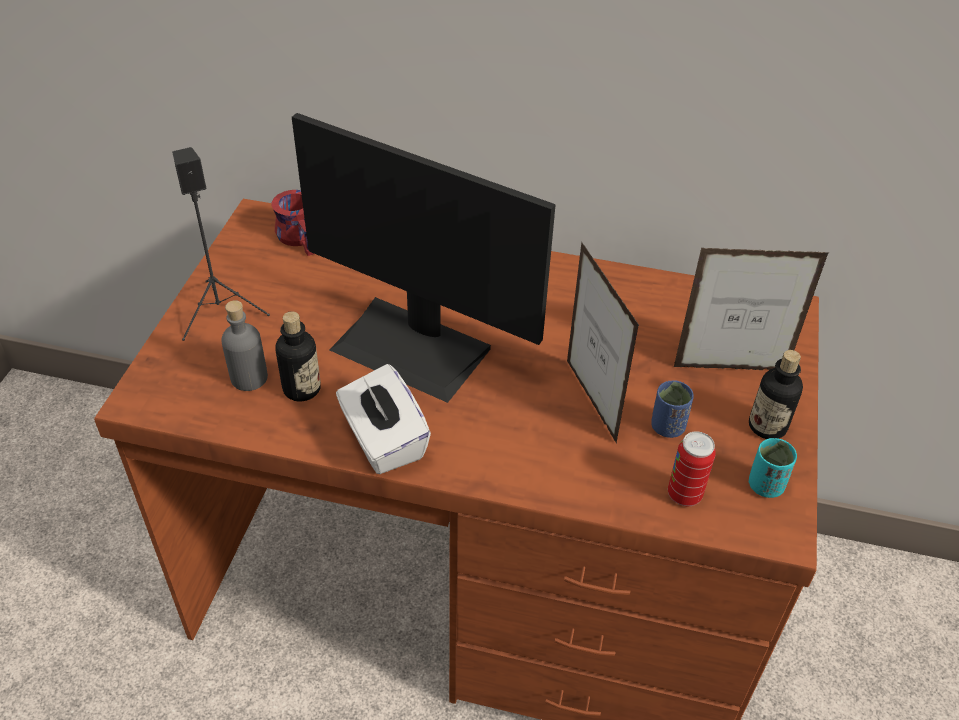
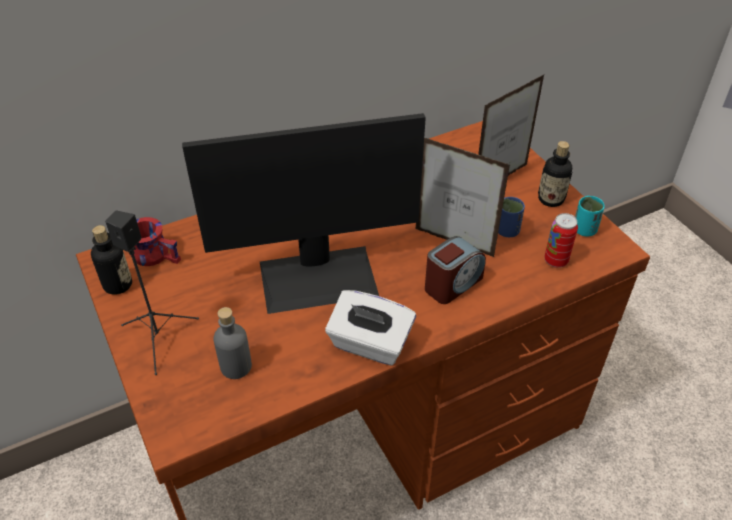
camera: 40 degrees left, 0 degrees up
(302, 389) = (280, 349): bottle -> bottle (118, 284)
(536, 440) = (452, 284): none -> alarm clock

